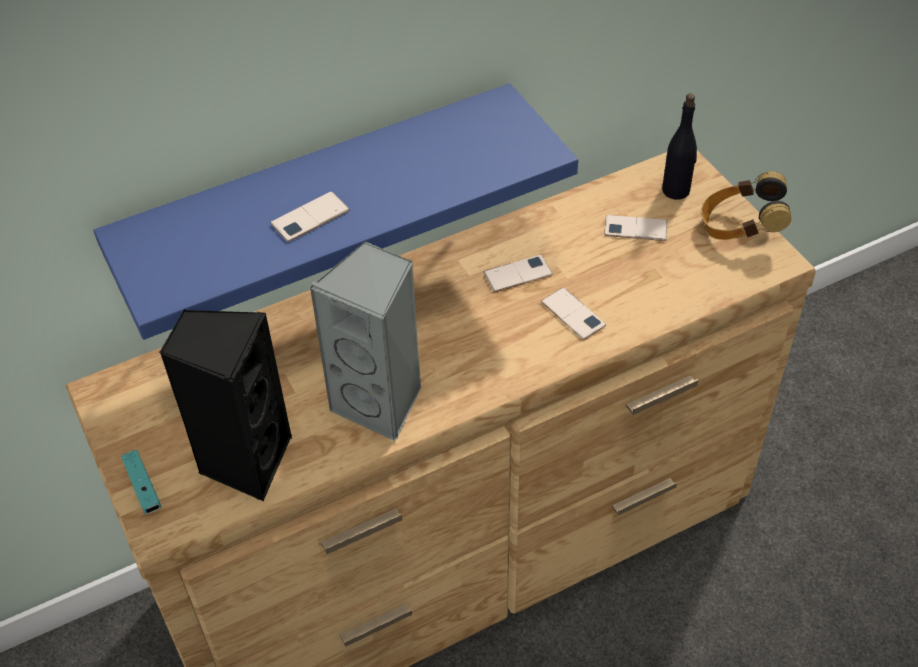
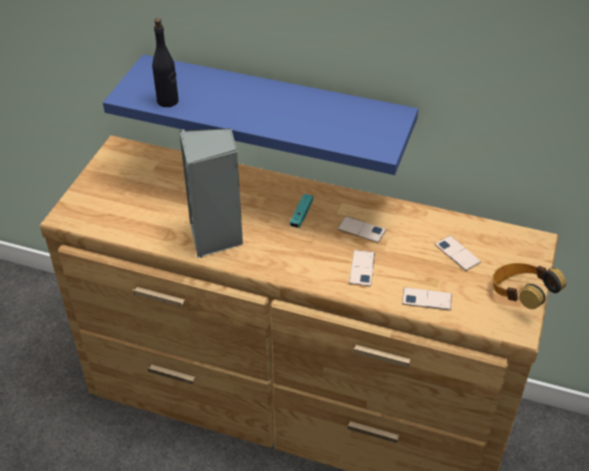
camera: 45 degrees right, 5 degrees down
(143, 487) = (81, 196): turquoise game controller -> turquoise game controller (301, 215)
(245, 460) = (130, 216): black speaker -> none
(310, 217) = (230, 106): phone -> phone (427, 299)
(676, 190) = (510, 251): black bottle -> black bottle (168, 101)

